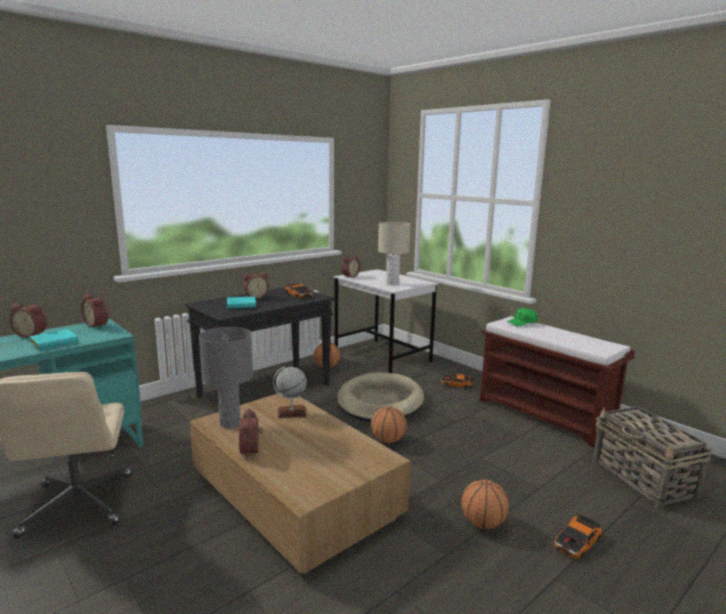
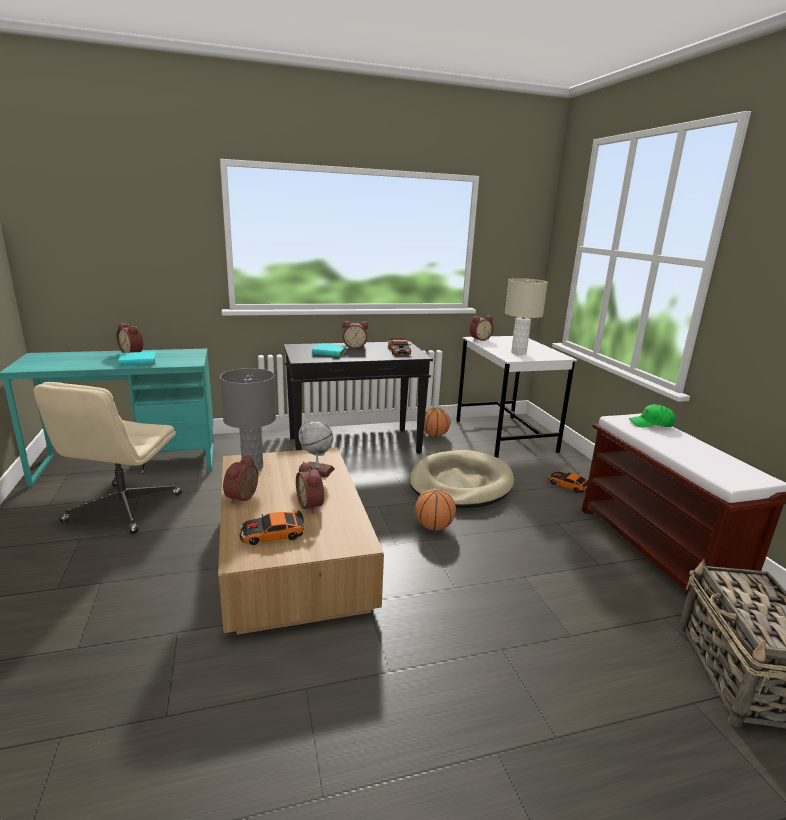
camera: 25 degrees right, 5 degrees up
(98, 325) = (190, 352): alarm clock -> alarm clock (312, 504)
(482, 523) = (462, 652): basketball -> none
(577, 542) = (564, 721): toy car -> toy car (272, 534)

